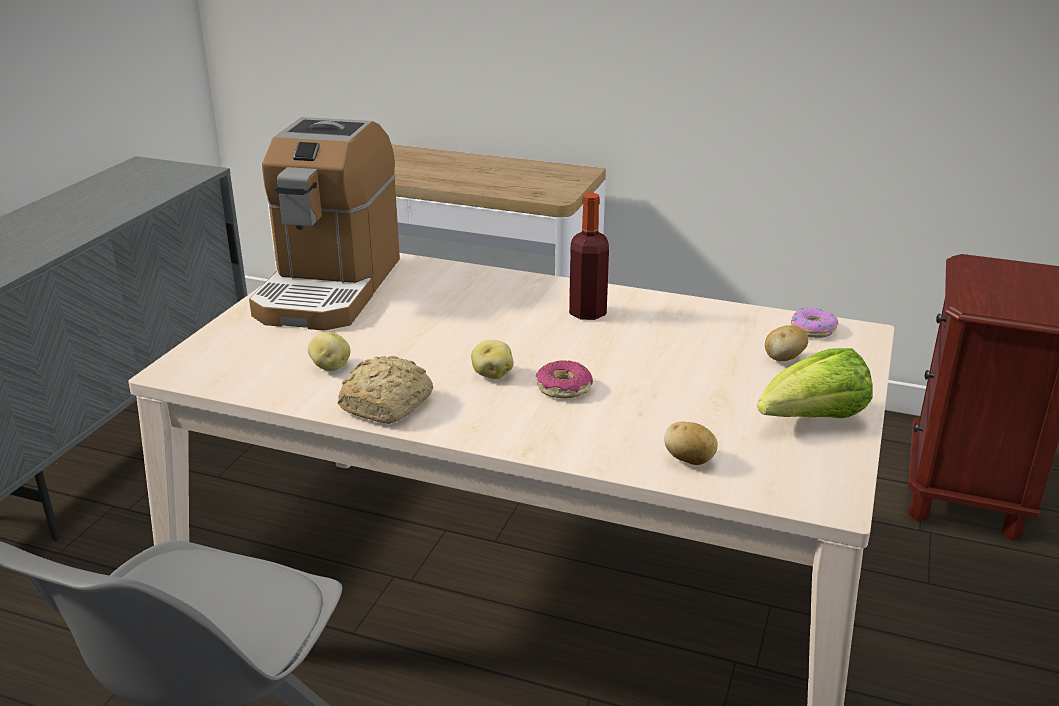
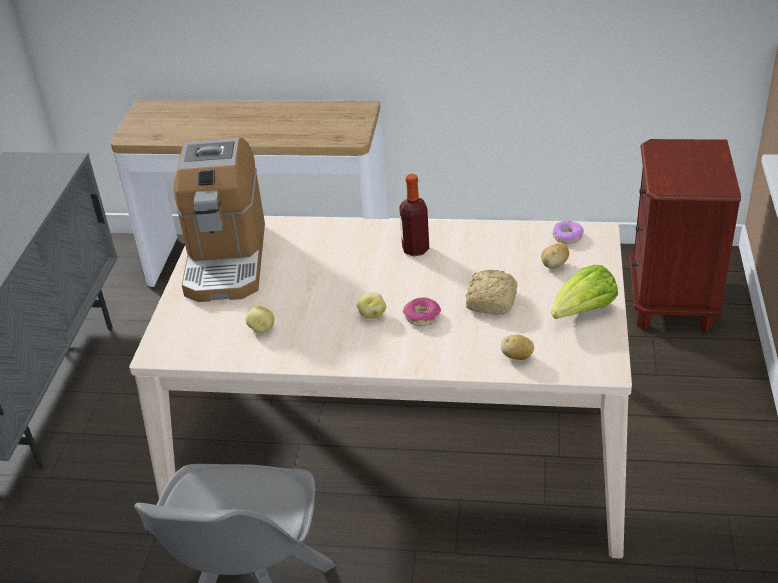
camera: 10 degrees left, 10 degrees up
(388, 404) = (314, 351): bread -> bread (492, 300)

